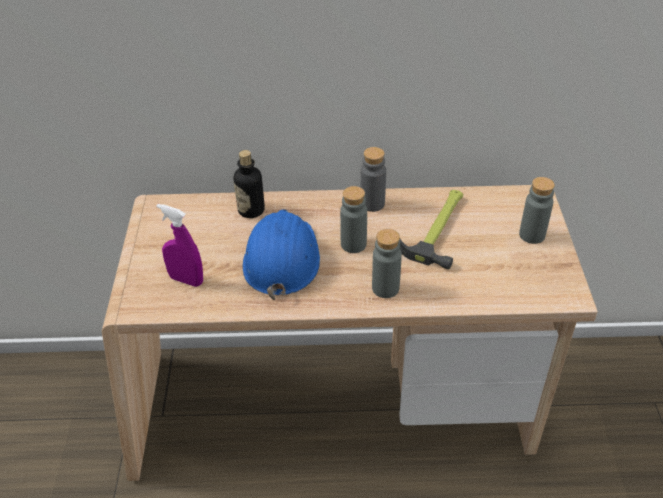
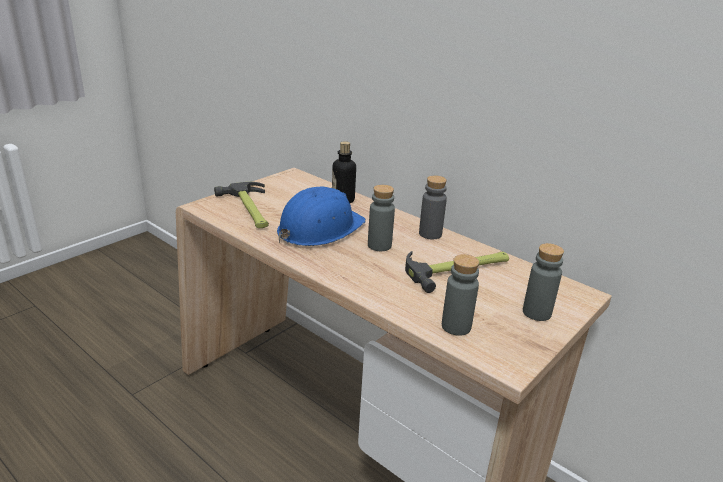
camera: 40 degrees right, 15 degrees down
(186, 280) = (249, 209): purple spray bottle -> hammer
(385, 288) = (361, 277): grey bottle -> grey bottle (456, 326)

